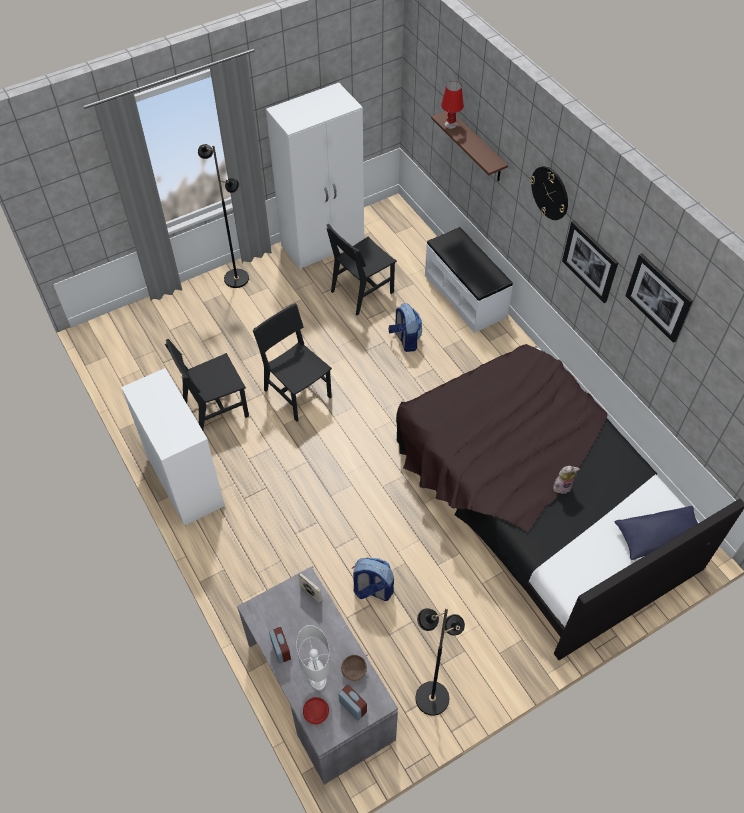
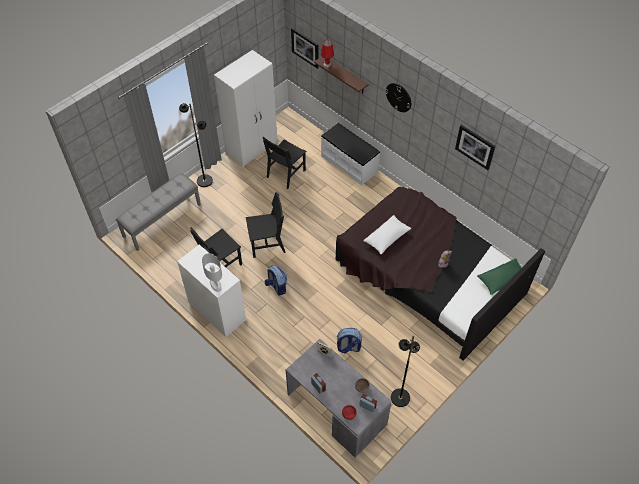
camera: 15 degrees left, 0 degrees up
(154, 324) = (162, 220): none -> grey bench
(297, 393) = (267, 244): black chair -> black chair turned 135 degrees clockwise
(317, 674) = (342, 394): white table lamp -> white table lamp (215, 284)
(405, 340) = (321, 198): backpack -> backpack (276, 287)
(479, 423) = (386, 238): none -> white pillow
(590, 261) = (430, 132): picture -> picture (305, 47)
(658, 538) = (502, 280): blue pillow -> green pillow

